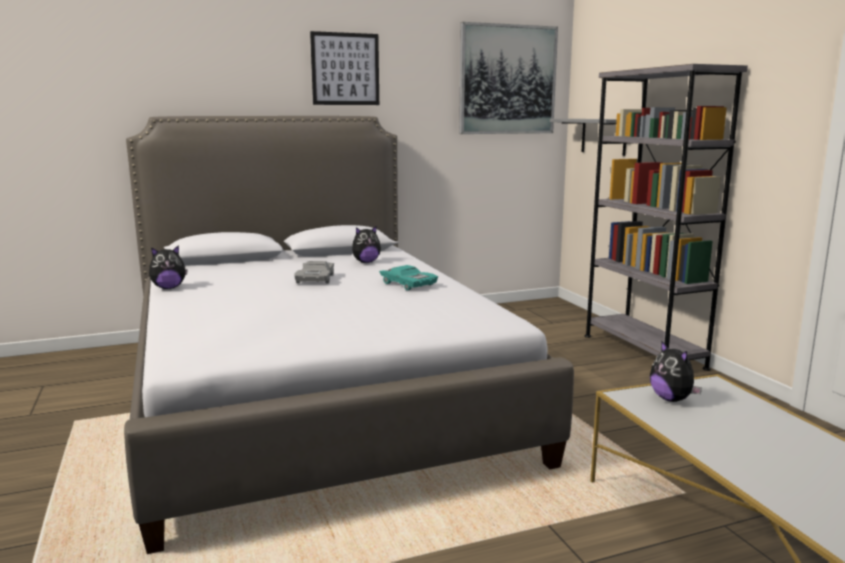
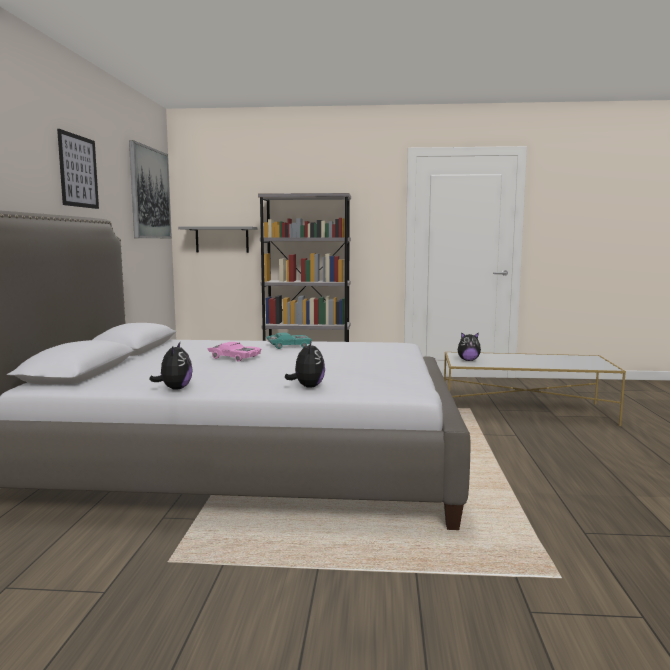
camera: 65 degrees left, 5 degrees down
(315, 279) = (234, 357): grey toy car -> pink toy car
(366, 262) = (198, 346): plush toy -> plush toy (307, 387)

